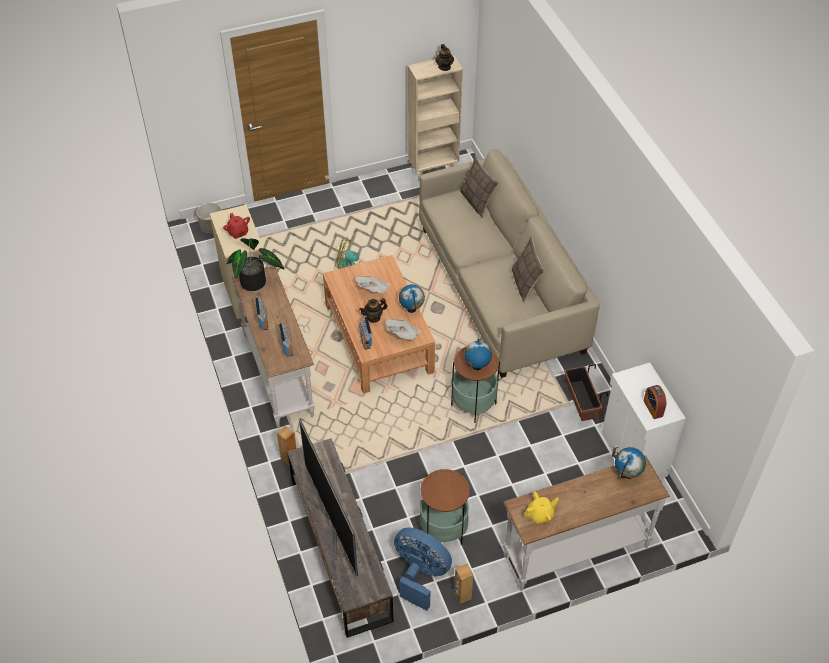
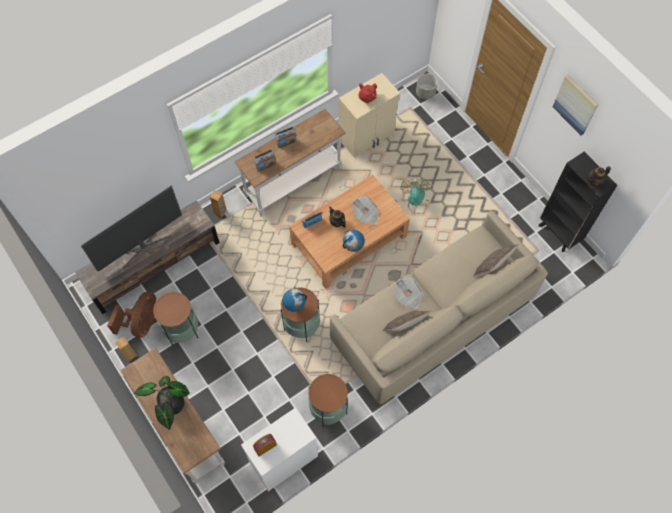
camera: 75 degrees right, 15 degrees up
(255, 284) = (321, 126): potted plant -> potted plant (171, 406)
(373, 37) = (575, 104): none -> picture
(403, 335) = (325, 248): newspaper -> newspaper (408, 296)
(420, 574) = (142, 322): blue fan -> brown fan
(434, 169) = (559, 233): beige bookcase -> black bookcase
(540, 514) = (147, 376): yellow teapot -> none
(581, 400) = (328, 408): planter -> side table
(627, 475) = (197, 436): globe -> none

